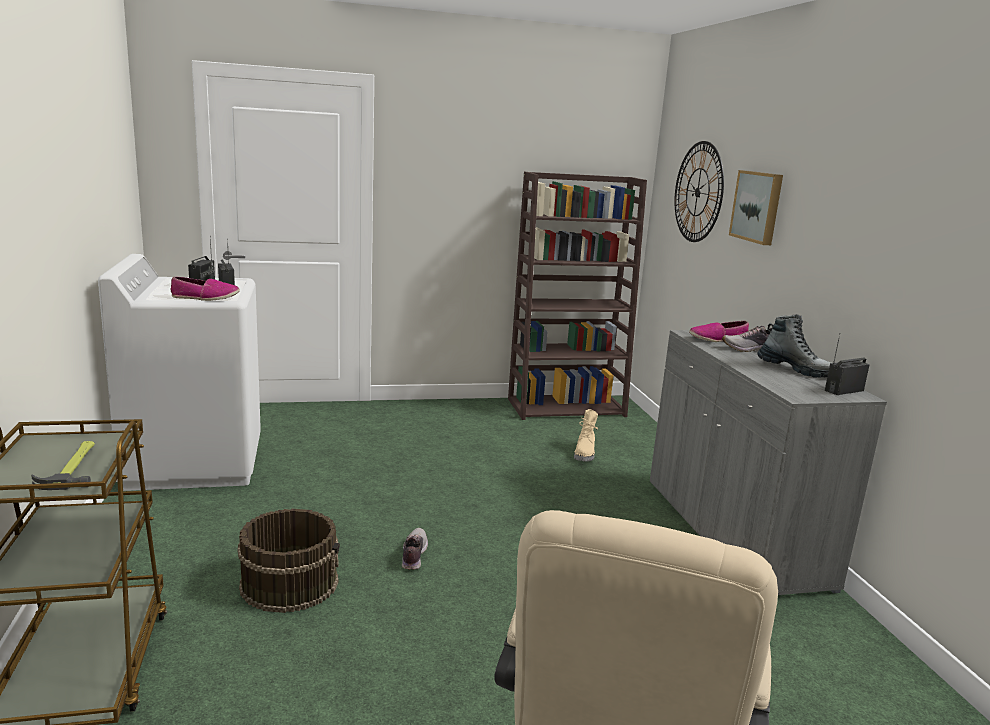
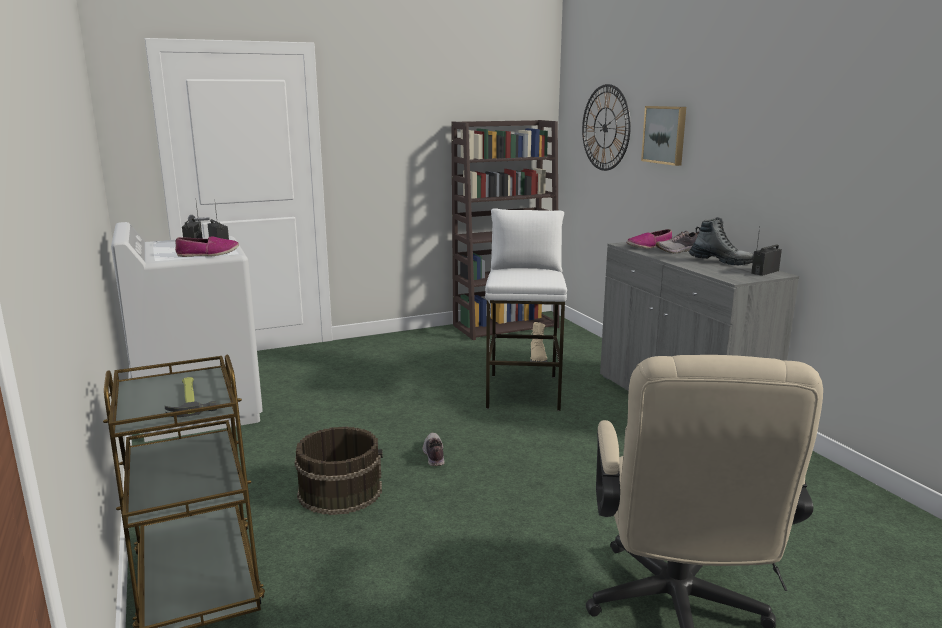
camera: 10 degrees left, 0 degrees up
(551, 490) = (523, 391): none -> white stool

